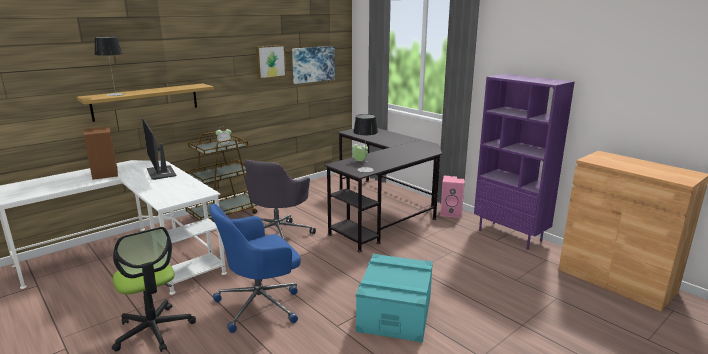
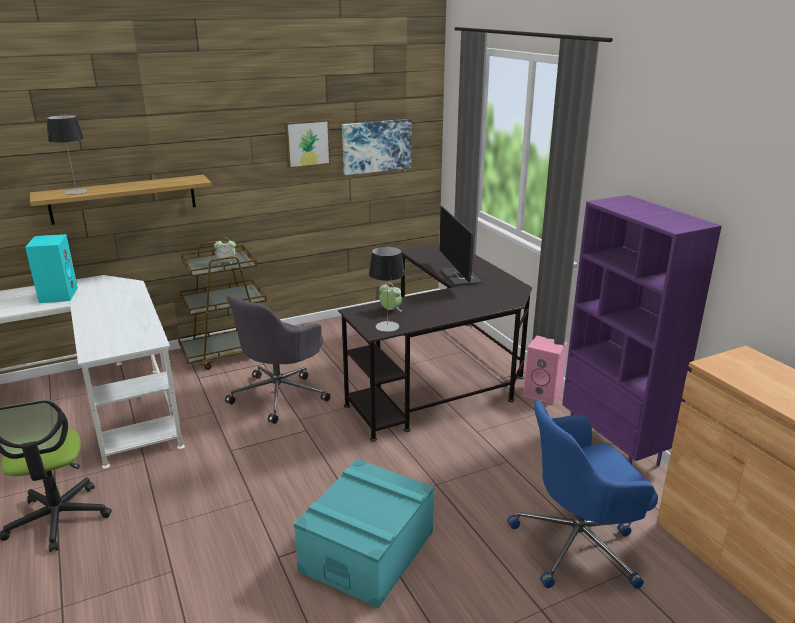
camera: 15 degrees right, 5 degrees up
(104, 174) = (58, 295): brown speaker -> turquoise speaker
(161, 173) = (123, 301): monitor -> monitor (461, 277)
(261, 304) = (200, 503): blue office chair -> blue office chair (578, 544)

